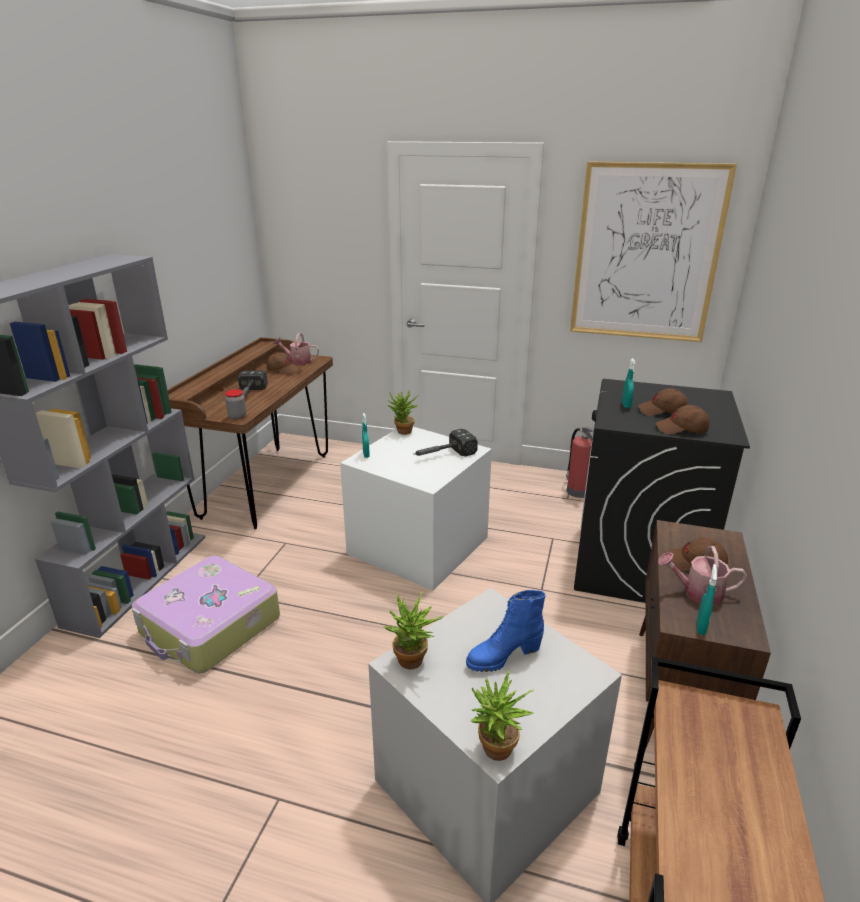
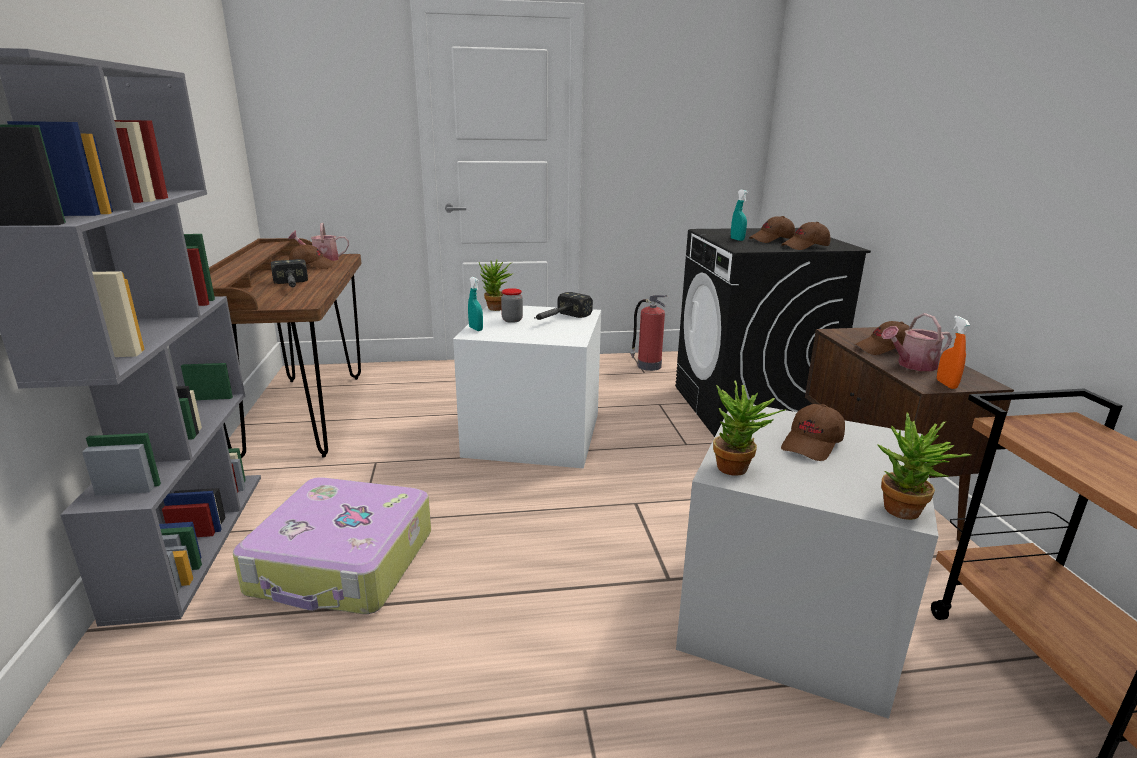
camera: 25 degrees left, 5 degrees down
(237, 416) = (301, 303): jar -> jar (512, 320)
(503, 656) = (812, 445): blue boot -> brown cap
(646, 254) = (687, 117): picture -> none
(701, 627) = (946, 384): turquoise spray bottle -> orange spray bottle

